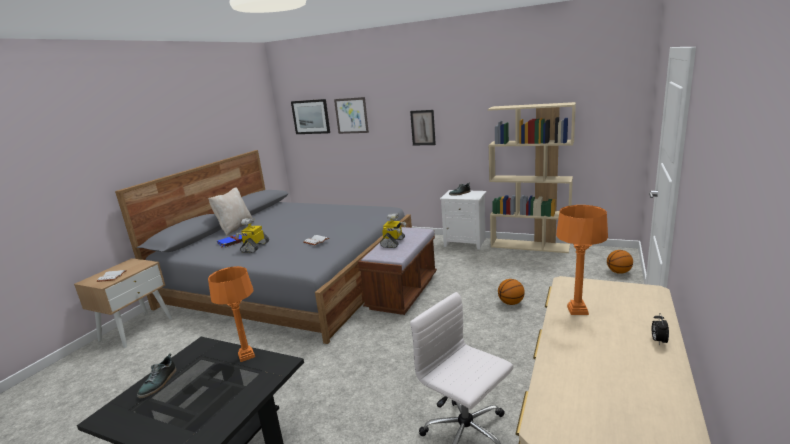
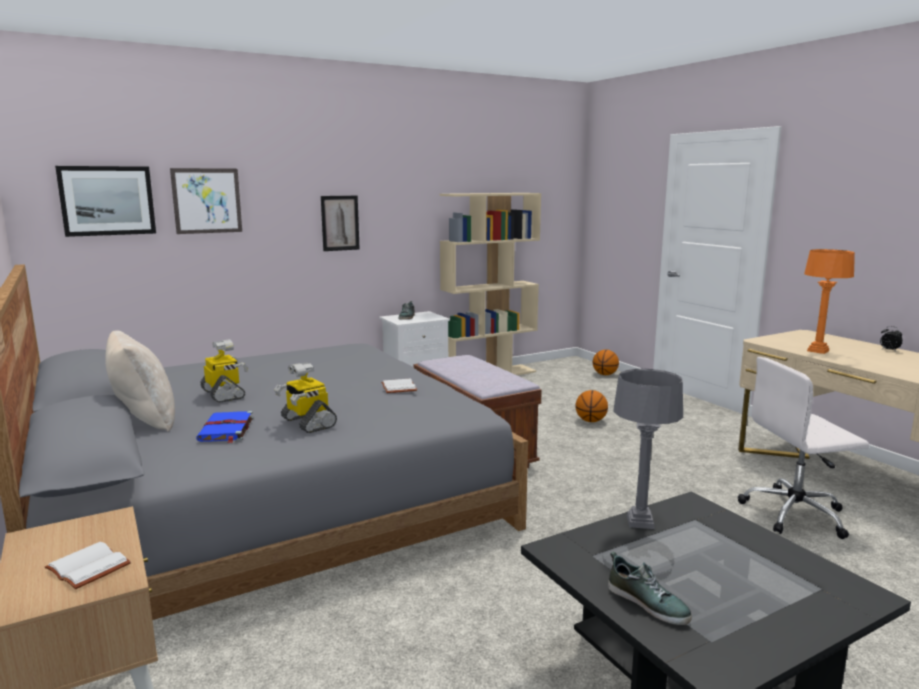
camera: 55 degrees left, 5 degrees down
(246, 355) = (639, 522): orange table lamp -> grey table lamp
(393, 243) = (474, 373): toy robot -> toy robot (224, 394)

